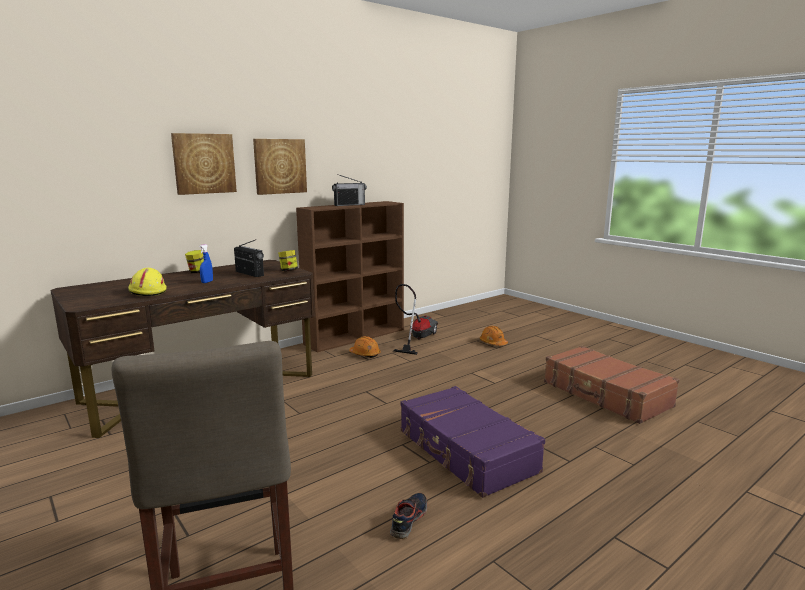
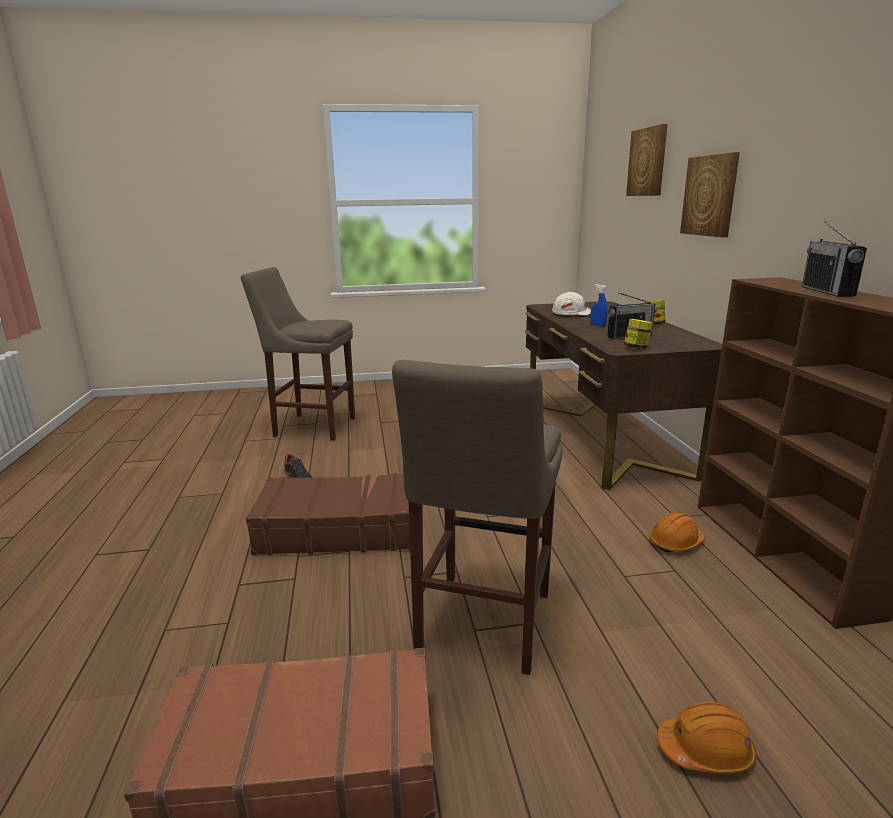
camera: 120 degrees right, 5 degrees up
(148, 292) = (571, 314): yellow hard hat -> white hard hat
(280, 166) = (785, 202): picture -> picture (648, 162)
(416, 338) = (760, 625): vacuum cleaner -> none
(466, 452) = (338, 529): purple suitcase -> brown suitcase
(490, 382) = (481, 626): none -> beige stool

